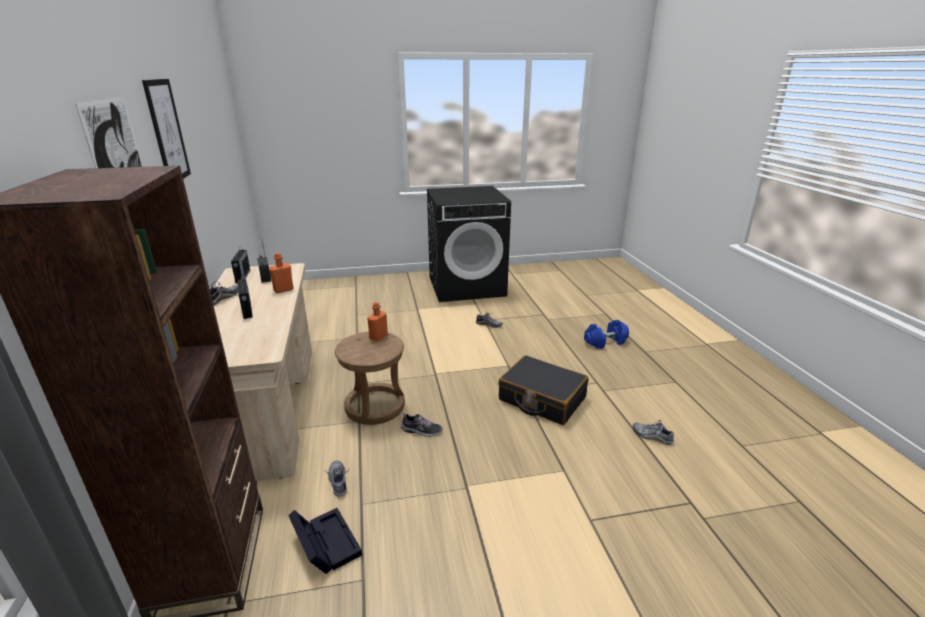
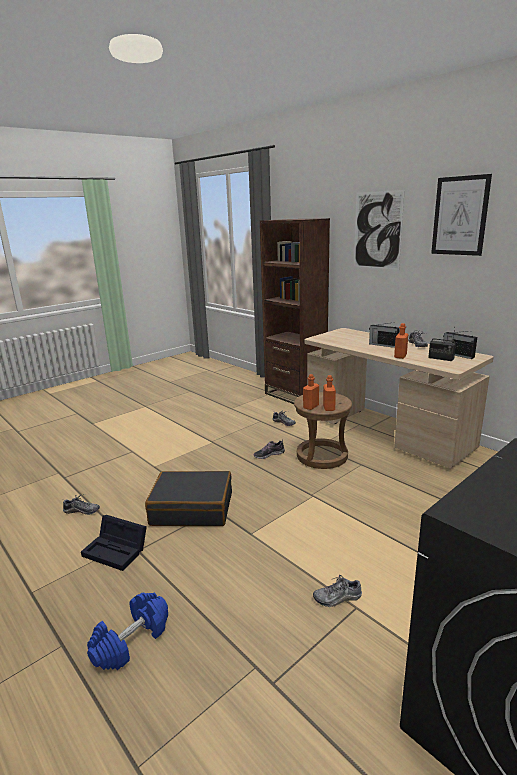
camera: 150 degrees right, 5 degrees down
(325, 543) = (259, 409): black storage box -> black storage box (117, 550)
(390, 344) = (311, 407): none -> orange bottle

